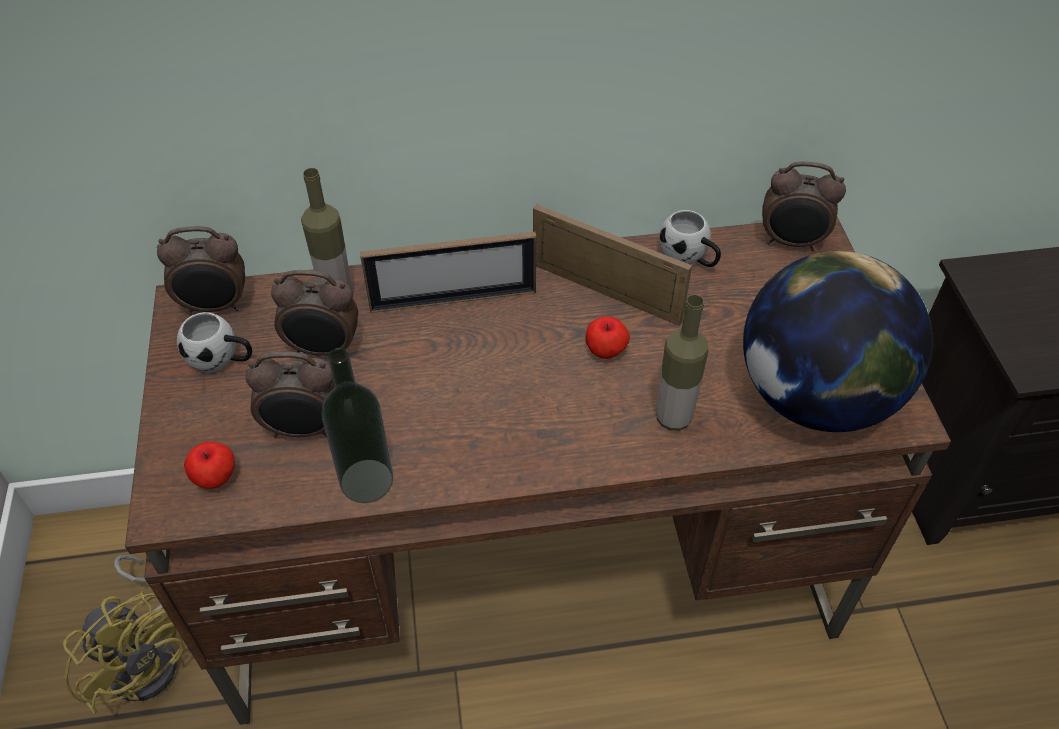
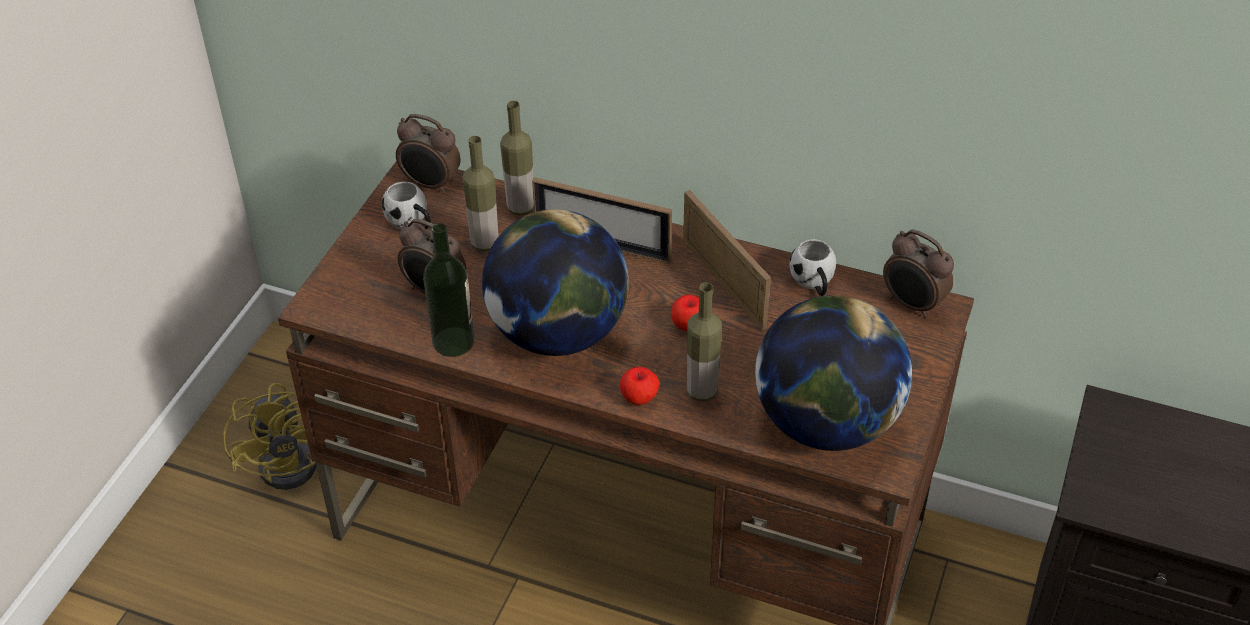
camera: 30 degrees right, 5 degrees down
(215, 477) = (358, 299): apple -> apple (639, 398)
(323, 349) = (484, 243): alarm clock -> bottle
(477, 419) = (558, 333): none -> globe

